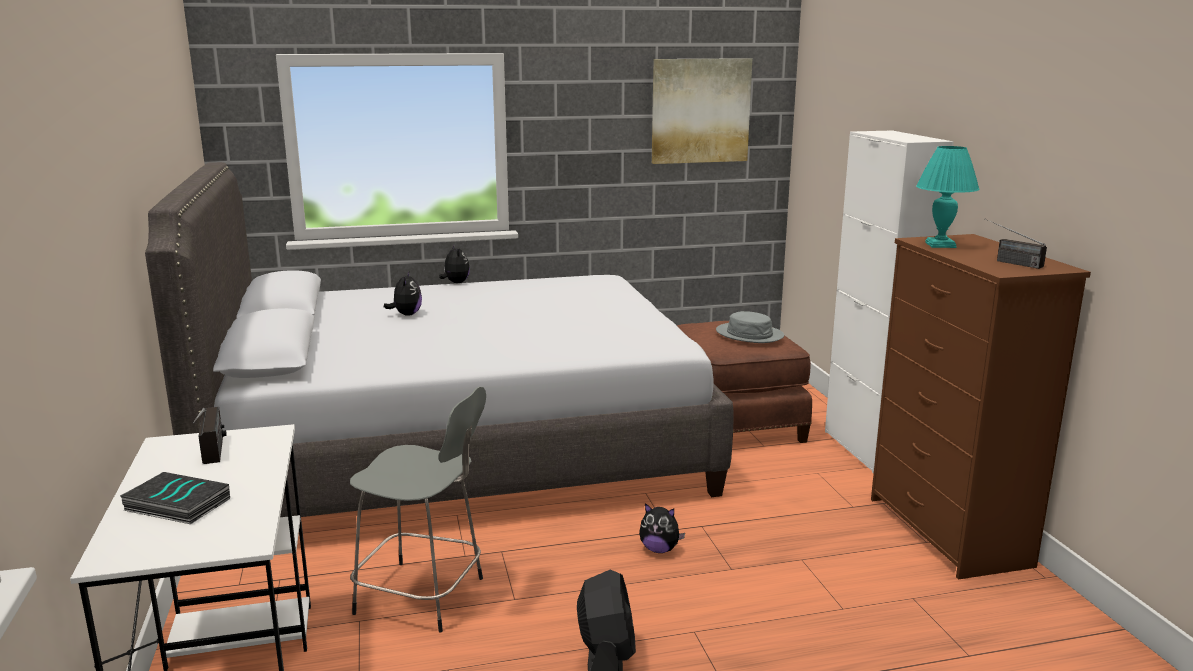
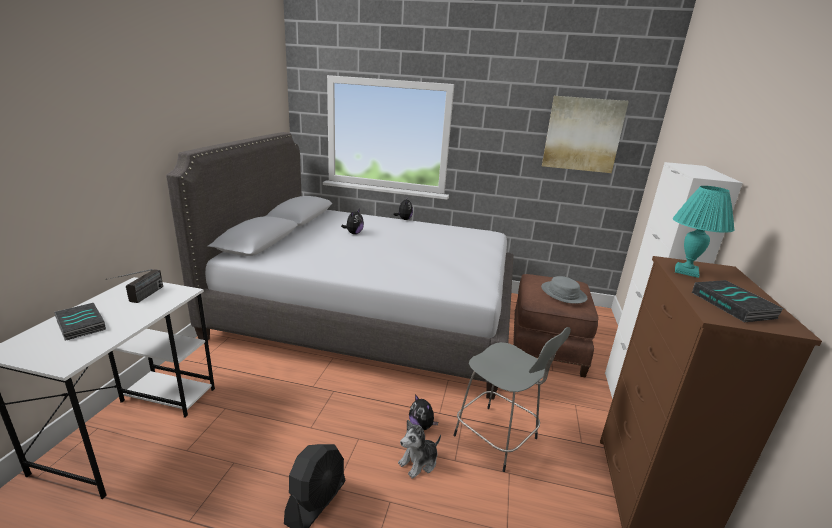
camera: 25 degrees right, 5 degrees up
(424, 597) = (268, 406): grey stool -> grey stool (498, 439)
(692, 585) = (419, 462): none -> plush toy
(1007, 262) = (734, 305): radio -> book

